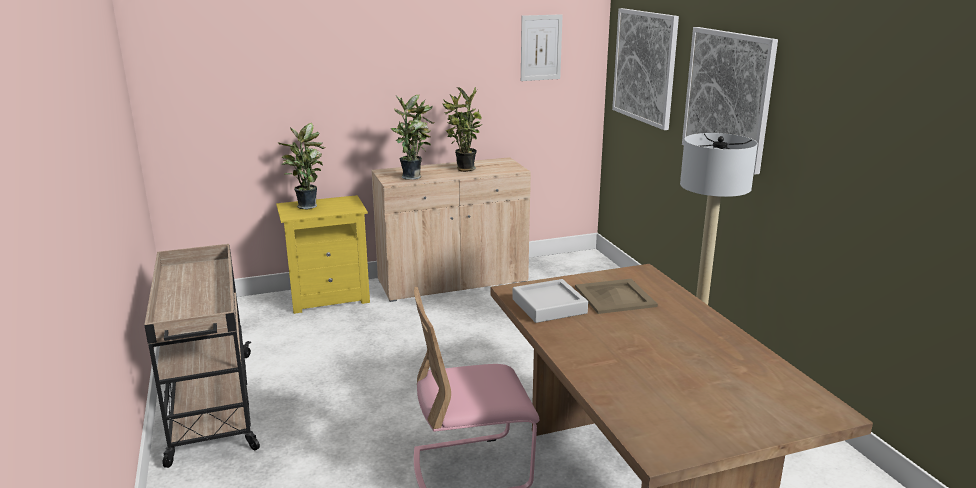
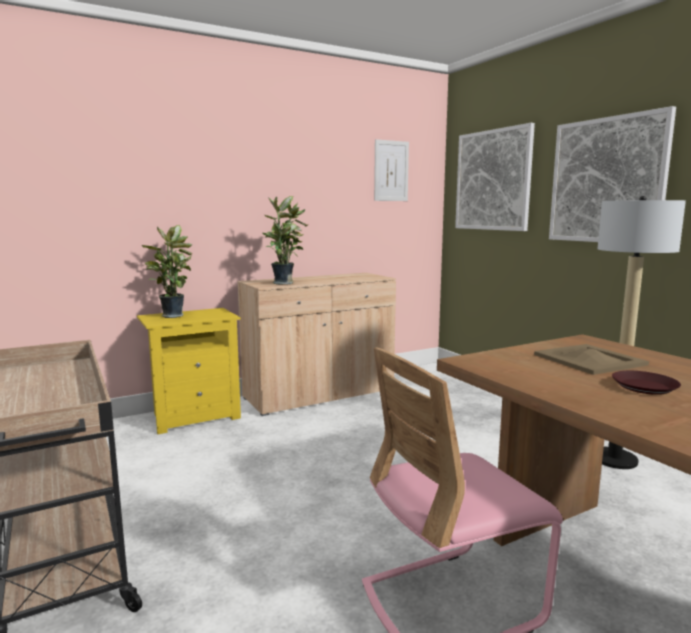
camera: 10 degrees left, 10 degrees down
(463, 169) = (330, 278): potted plant -> none
(549, 306) = (528, 371): grey tray -> none
(621, 330) = (645, 387): none -> brown plate

